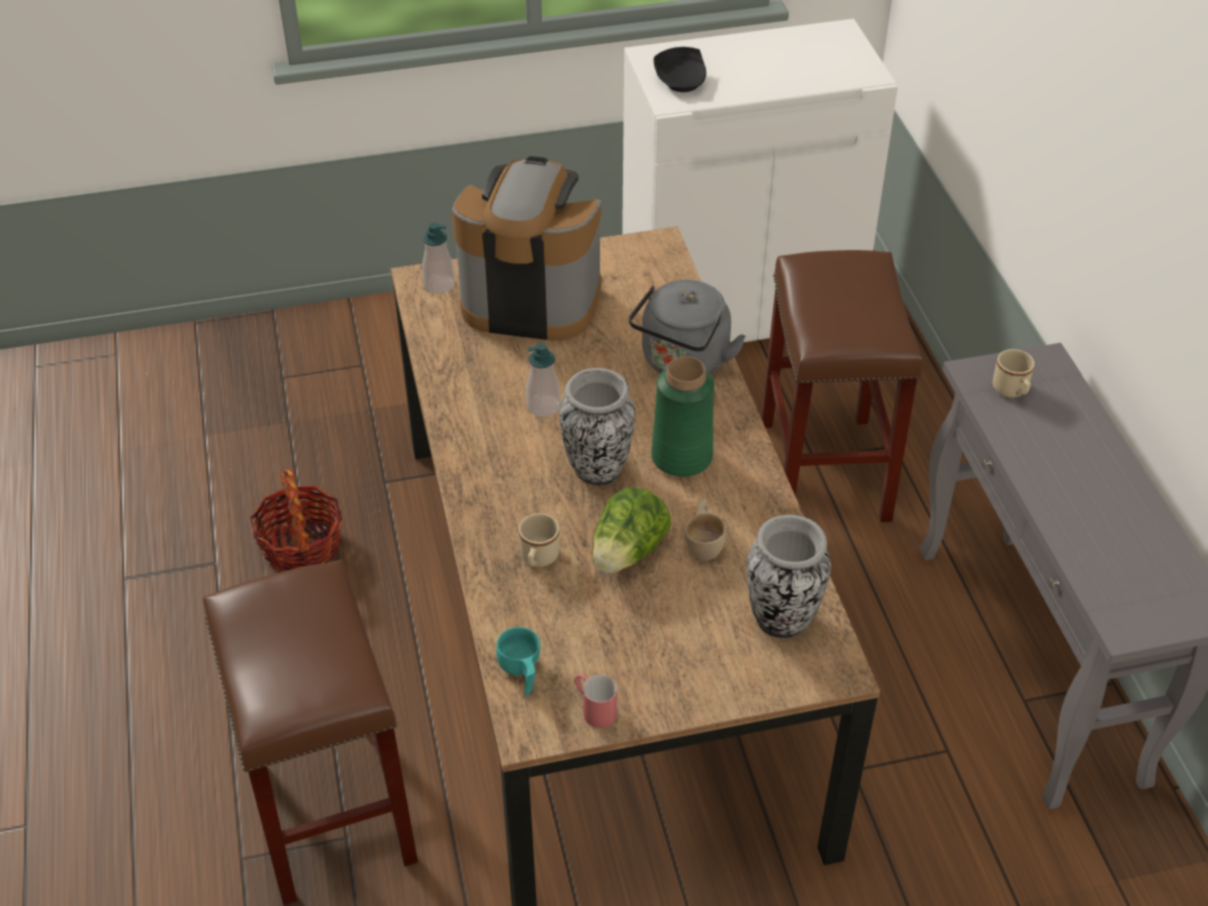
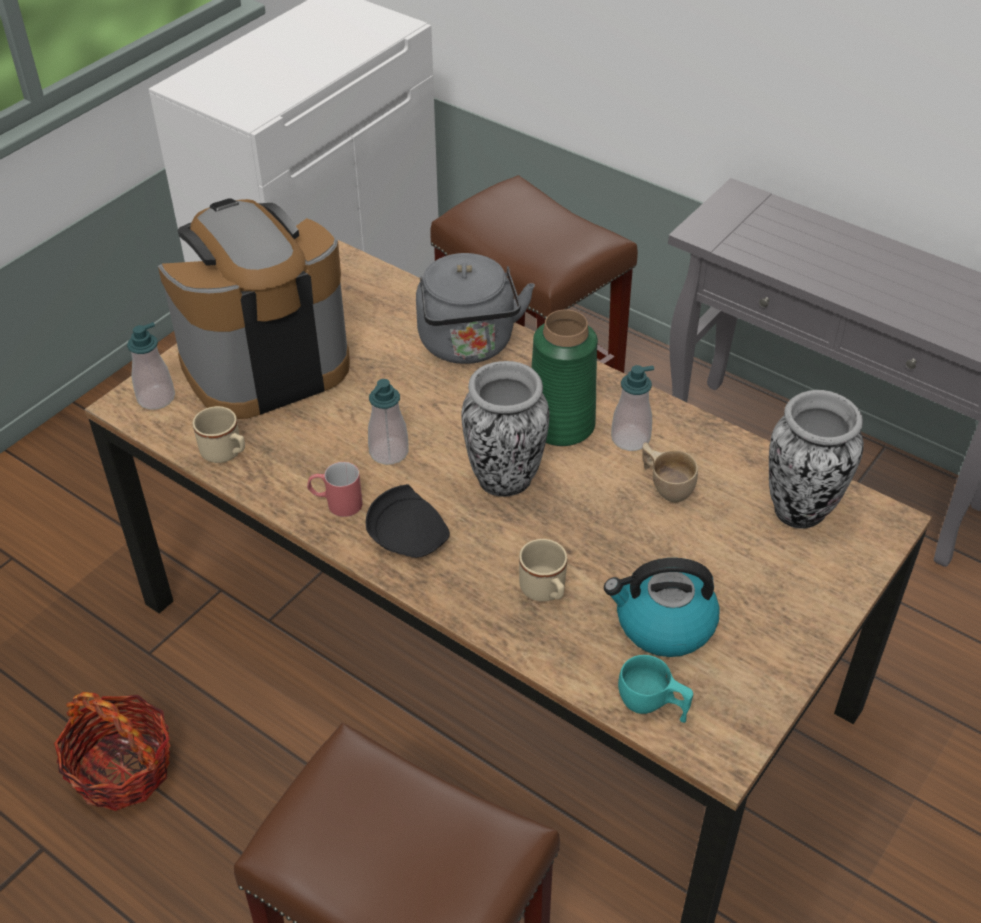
camera: 40 degrees left, 0 degrees up
(589, 630) = (663, 624): none -> kettle
(594, 708) = (749, 691): red mug -> red mug (336, 503)
(628, 553) = (615, 534): lettuce -> none
(682, 81) = (239, 94): black plate -> black plate (409, 535)
(719, 496) = (630, 438): none -> soap dispenser
(1012, 391) = (742, 231): beige mug -> beige mug (226, 453)

